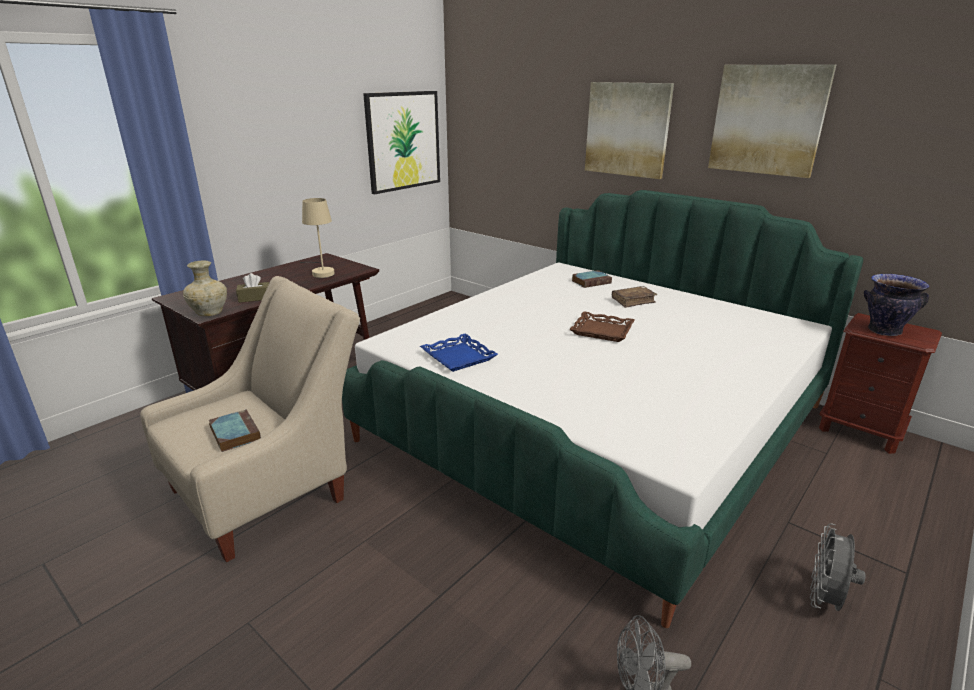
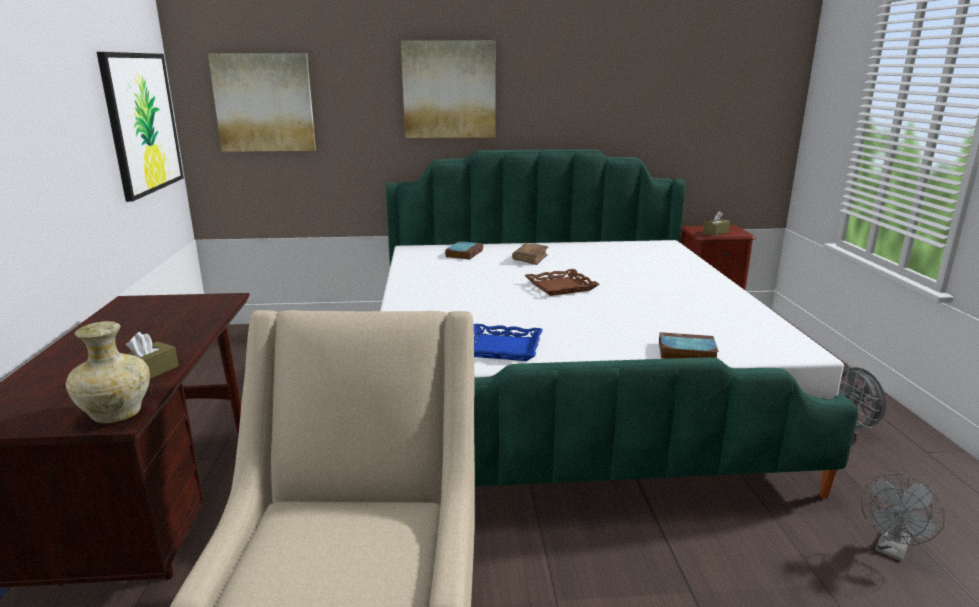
camera: 45 degrees left, 5 degrees down
(234, 433) = (377, 550): book -> book (685, 352)
(321, 272) = (174, 316): beige table lamp -> none
(767, 120) = (588, 72): picture -> picture (264, 103)
(884, 331) = (715, 232): vase -> brown tissue box

